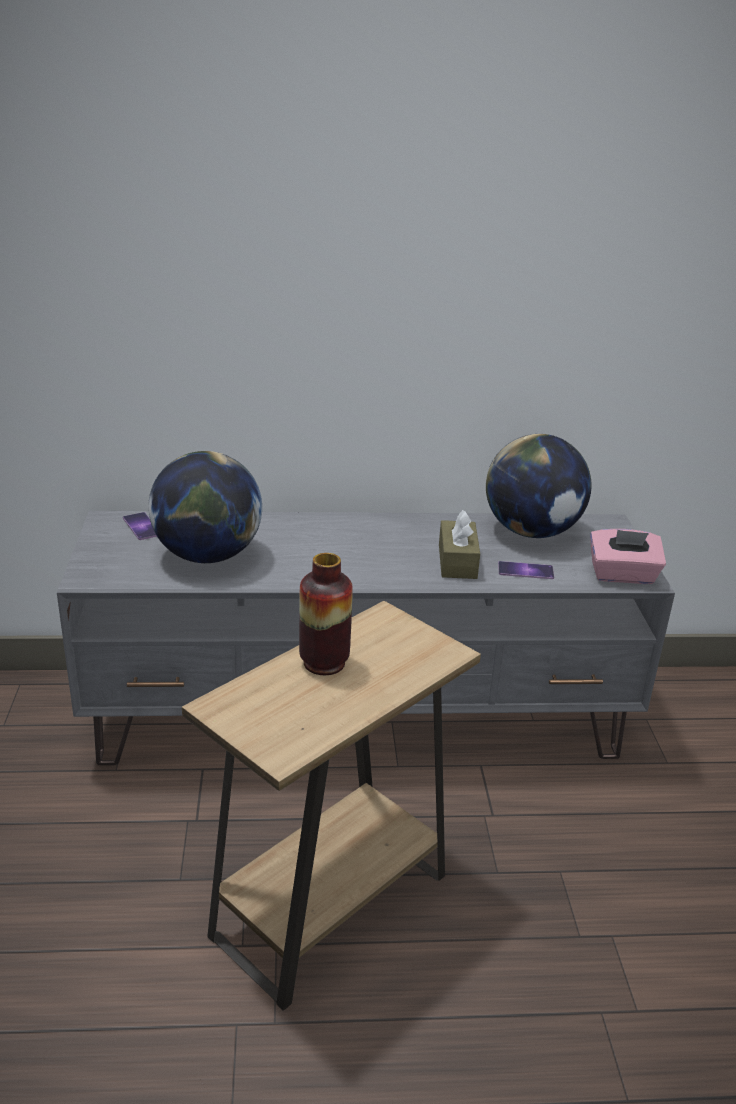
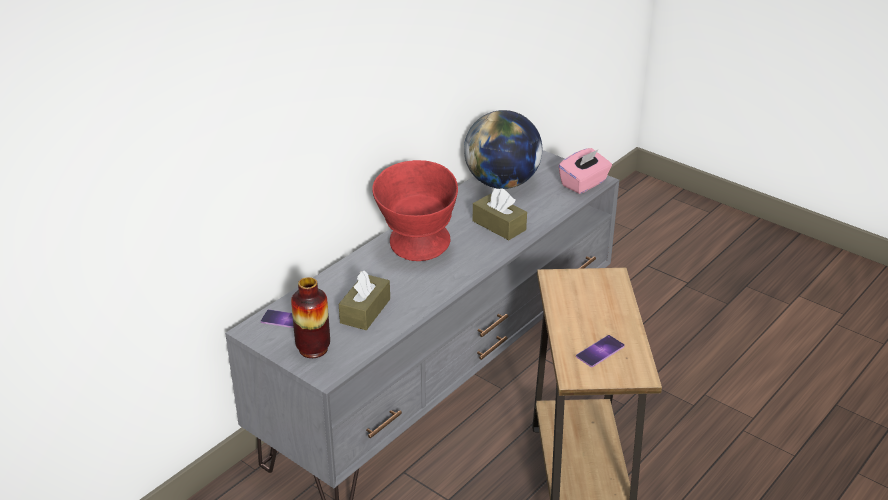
camera: 45 degrees left, 5 degrees up
(207, 556) = (365, 311): globe -> brown tissue box
(324, 663) = (575, 321): vase -> vase (313, 349)
(341, 539) = (416, 251): none -> red bowl
(525, 570) = (539, 209): phone -> phone (600, 351)

